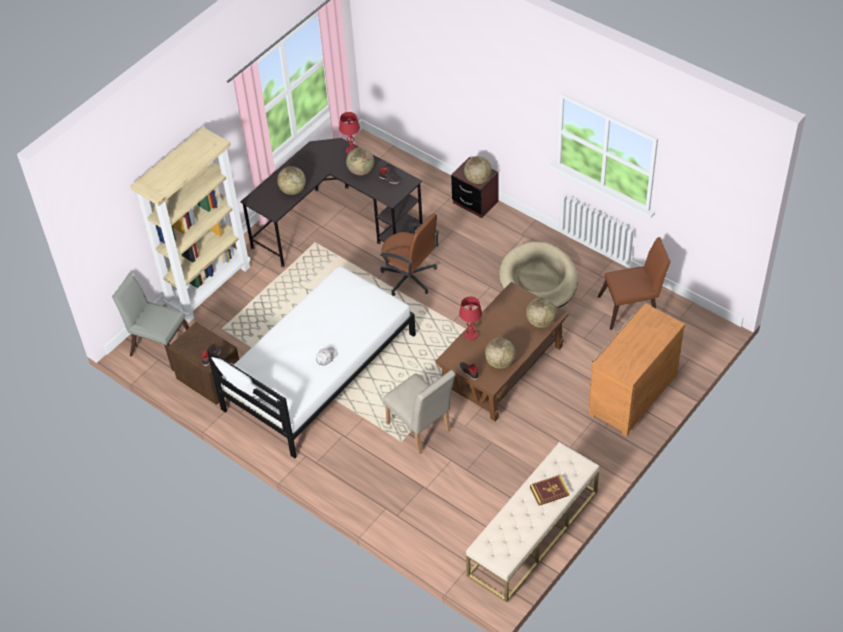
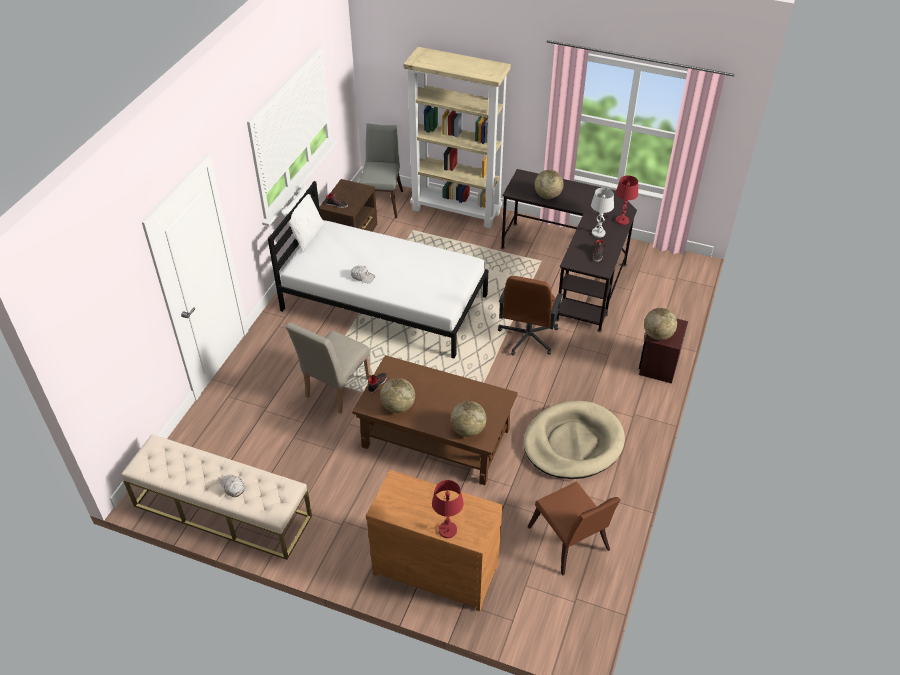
camera: 70 degrees right, 5 degrees down
(361, 171) = (598, 233): globe -> white table lamp
(471, 335) = (428, 375): red table lamp -> red table lamp (447, 530)
(549, 491) = (233, 487): book -> white cap

